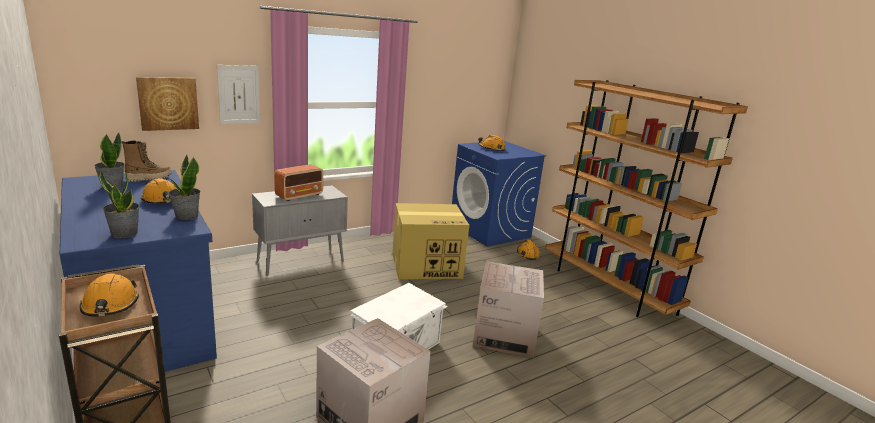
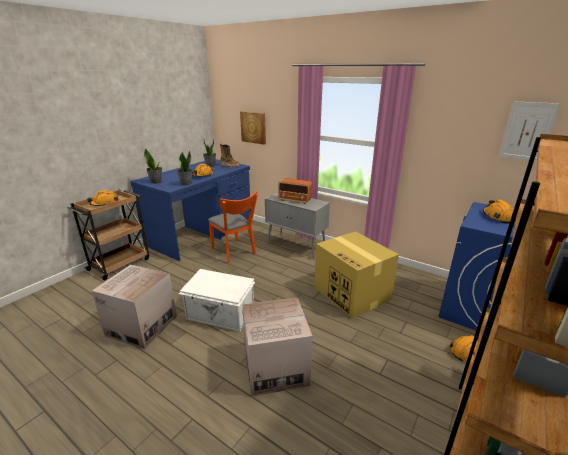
camera: 70 degrees right, 5 degrees up
(239, 95) = (286, 126): picture -> picture (527, 131)
(256, 304) = (235, 252): none -> orange chair

